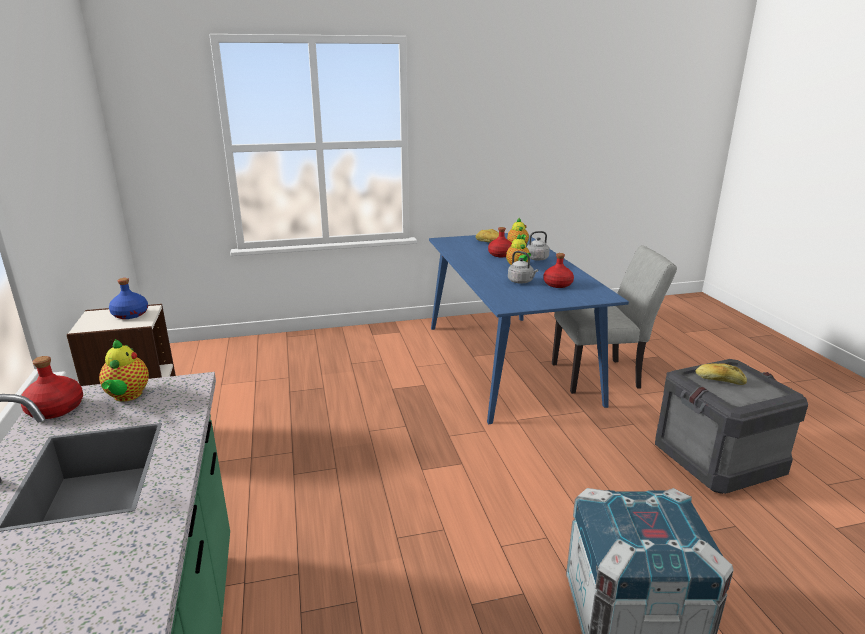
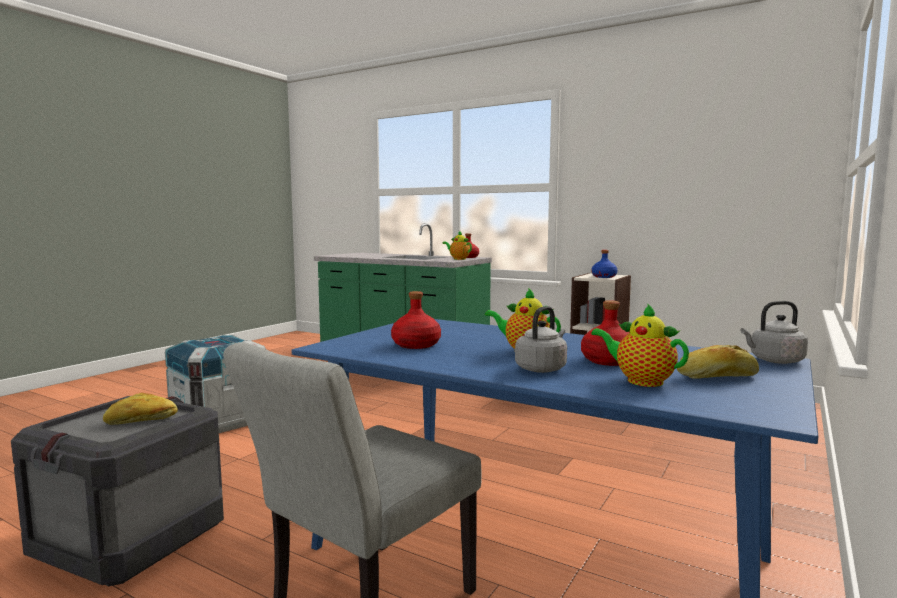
camera: 135 degrees right, 15 degrees down
(521, 281) = (466, 338): grey kettle -> grey kettle (774, 361)

